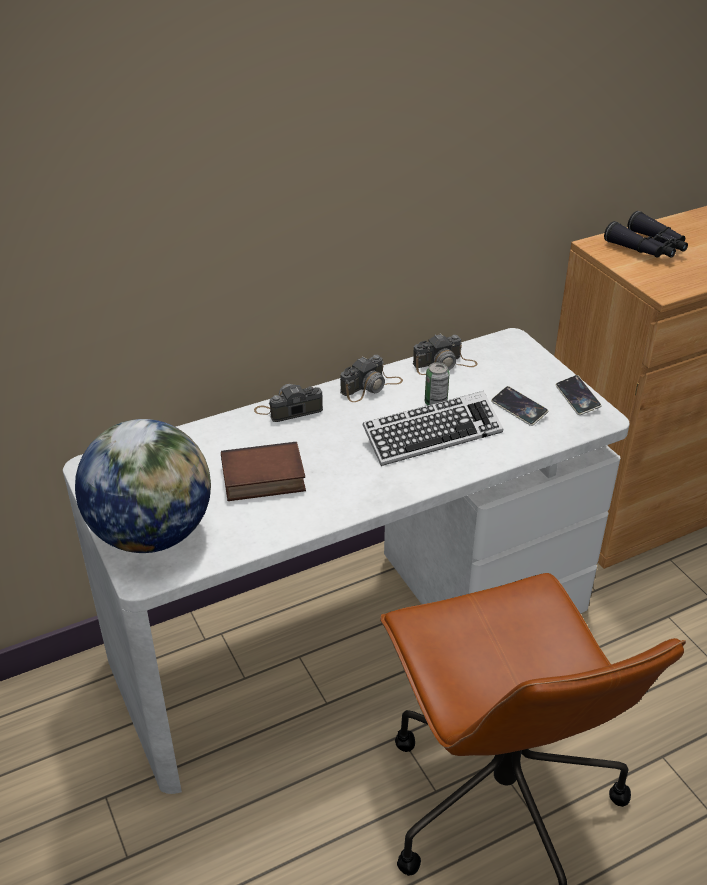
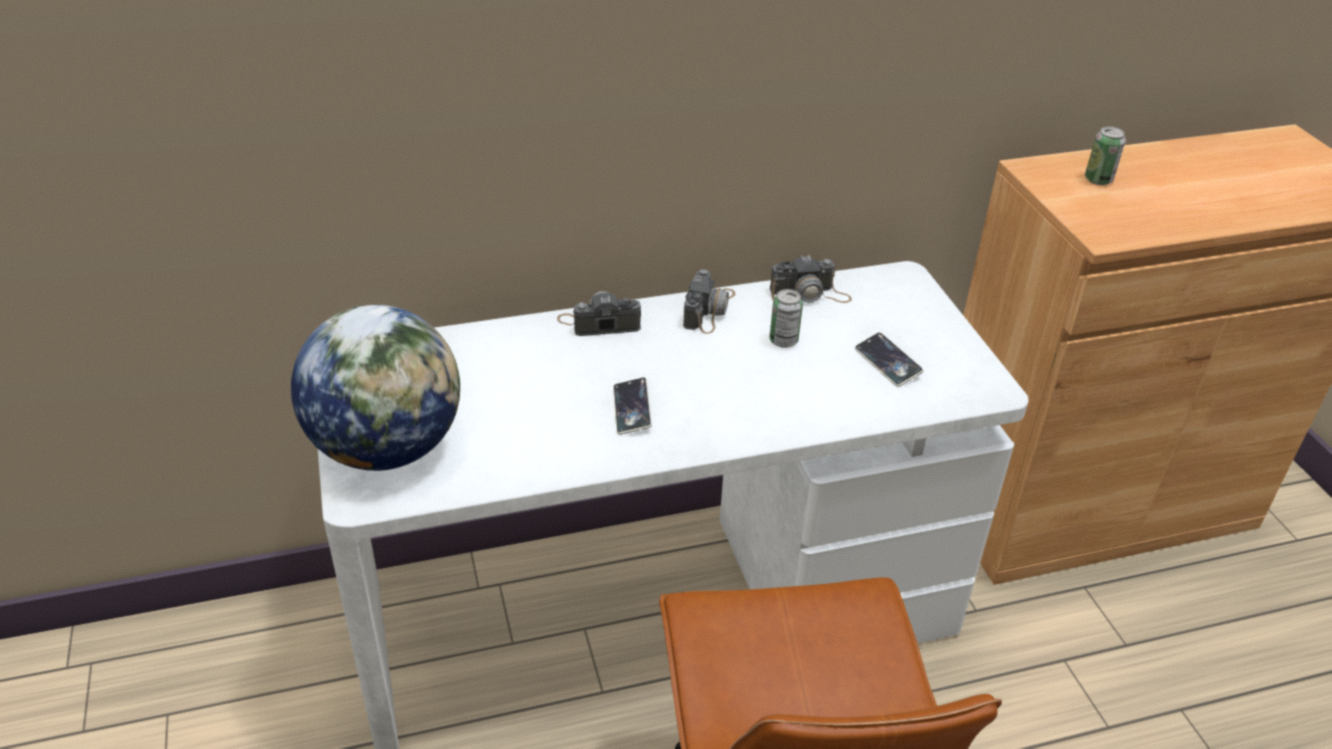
camera: 10 degrees right, 0 degrees up
(262, 480) = (539, 403): book -> none
(371, 386) = (709, 309): camera -> camera turned 45 degrees counterclockwise
(432, 435) = (767, 379): keyboard -> none
(577, 398) = (968, 360): phone -> phone (632, 409)
(648, 248) = (1098, 180): black binoculars -> can

